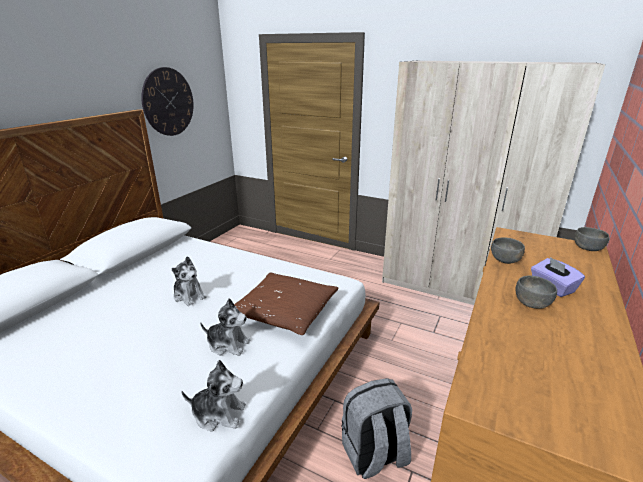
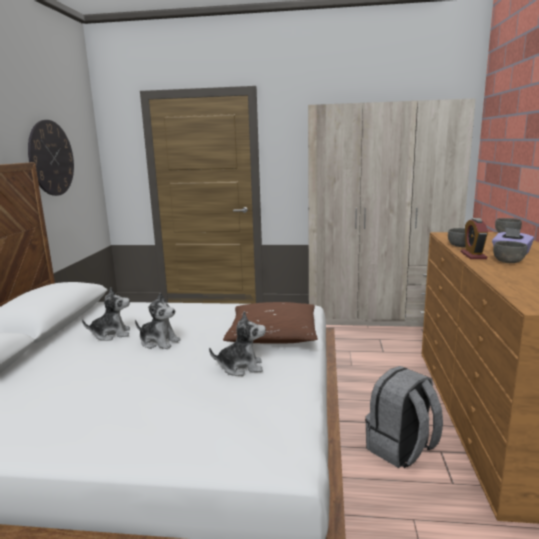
camera: 20 degrees left, 10 degrees down
(218, 413) = (285, 413): plush toy -> plush toy (111, 334)
(500, 281) = (473, 255): none -> alarm clock

